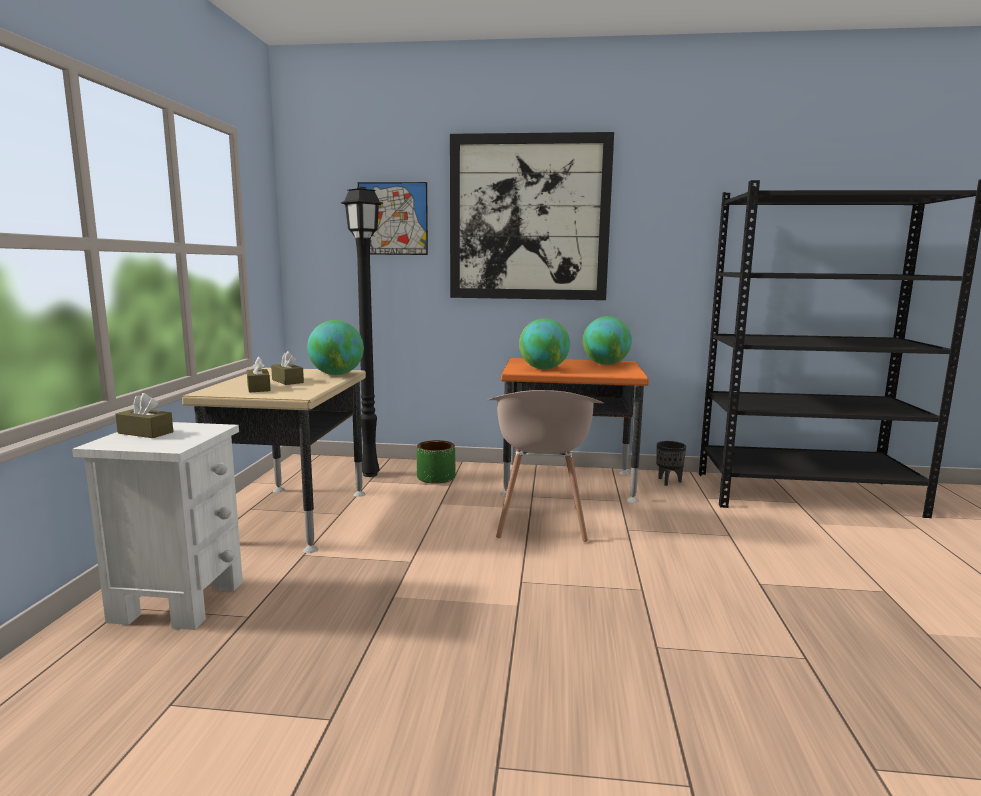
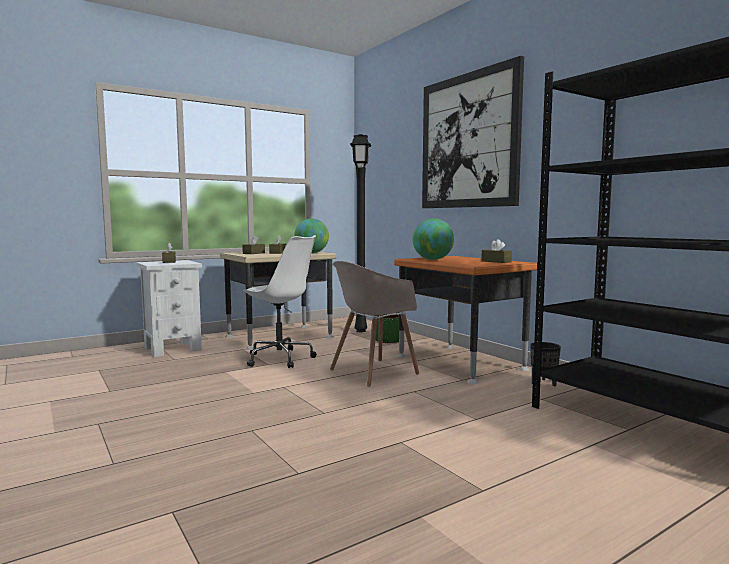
camera: 50 degrees right, 5 degrees down
(393, 218) = (399, 154): picture -> none
(403, 548) = (281, 359): none -> white office chair
(605, 364) = (496, 261): globe -> brown tissue box

